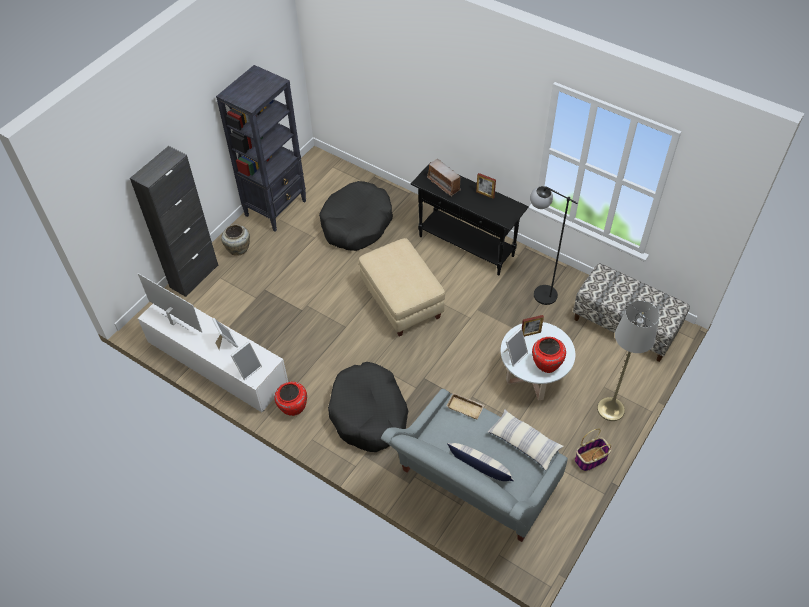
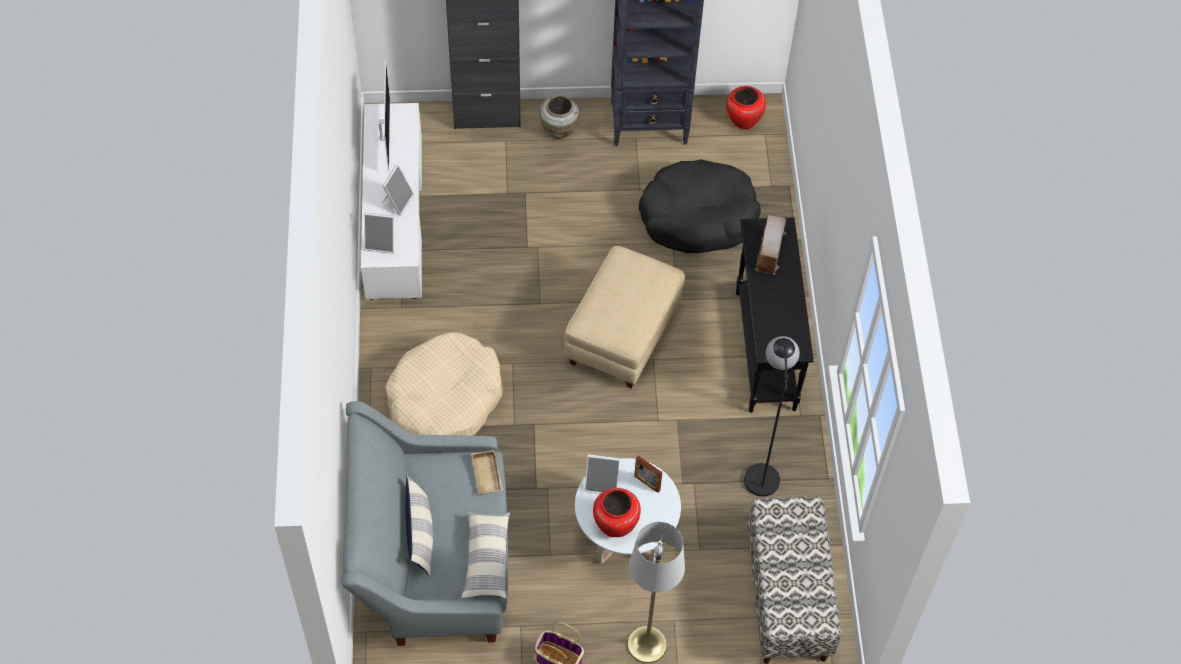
camera: 50 degrees right, 5 degrees up
(292, 407) = (395, 324): red vase -> red vase (743, 119)
(369, 413) = (444, 400): black dog bed -> beige dog bed
(485, 194) = (791, 304): picture frame -> none

